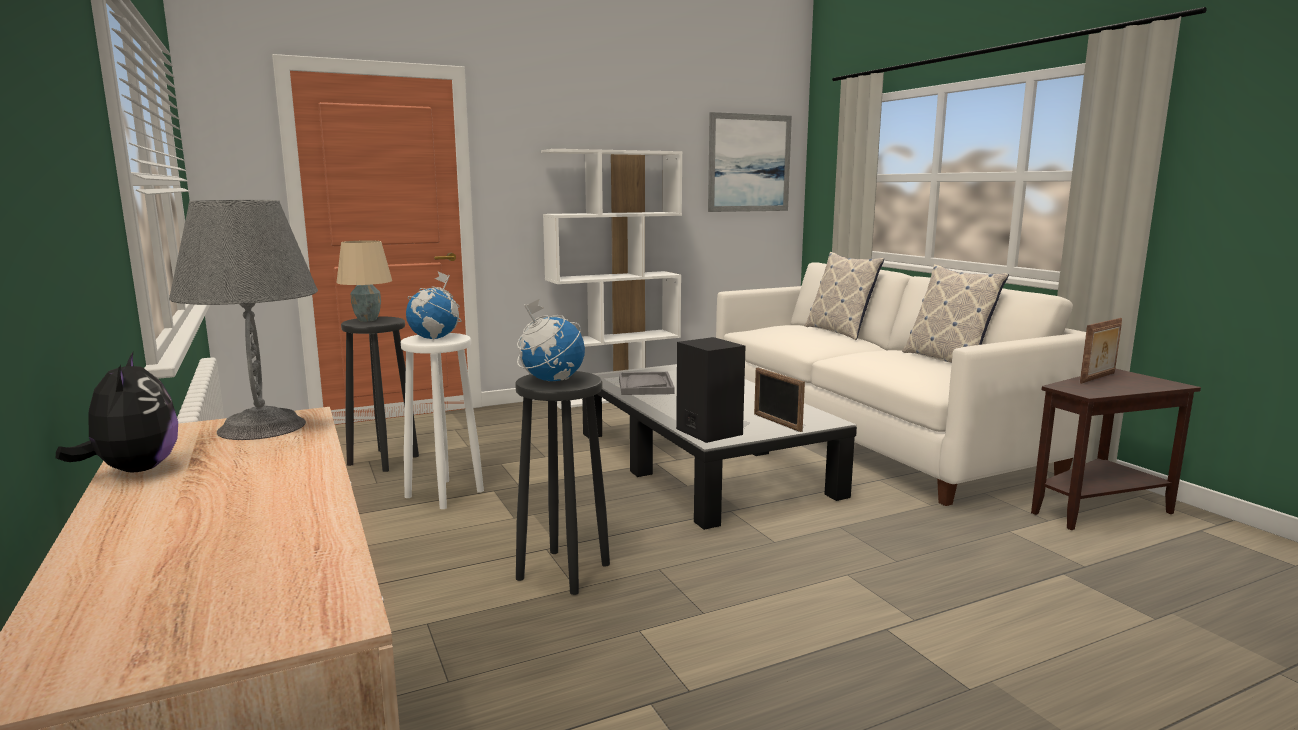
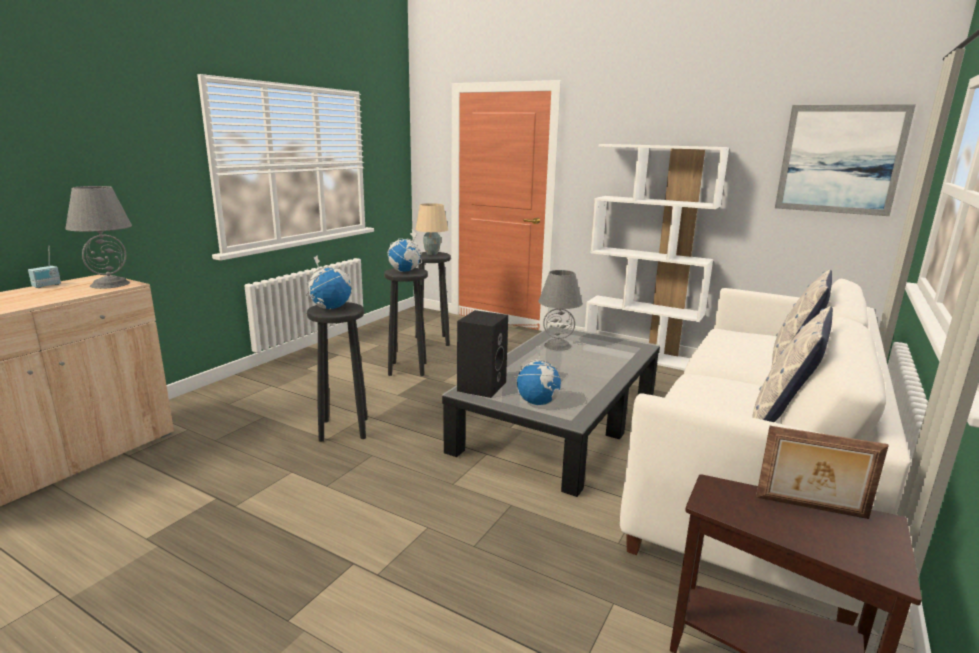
camera: 55 degrees right, 5 degrees up
(133, 470) = (47, 286): plush toy -> radio
(445, 493) = (408, 369): white stool -> black stool
(645, 385) = (558, 345): grey tray -> grey table lamp
(777, 422) = (538, 402): picture frame -> globe

